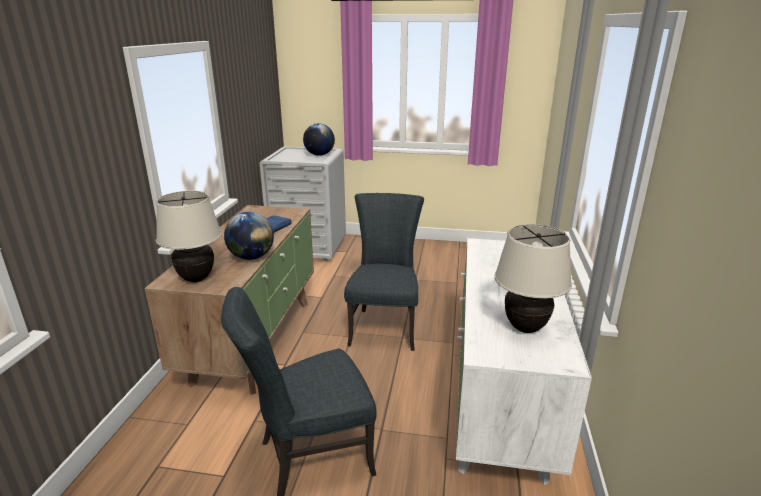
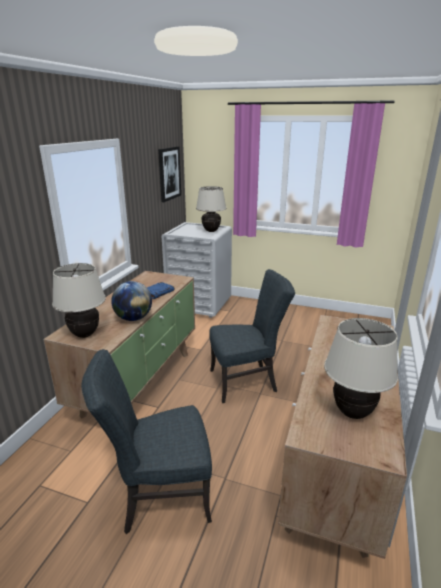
camera: 10 degrees right, 0 degrees up
(263, 86) = (169, 173): none -> picture
(319, 155) = (211, 231): globe -> beige table lamp
(384, 326) = (247, 381): grey chair -> grey chair turned 60 degrees clockwise
(500, 404) = (335, 468): white dresser -> green dresser

